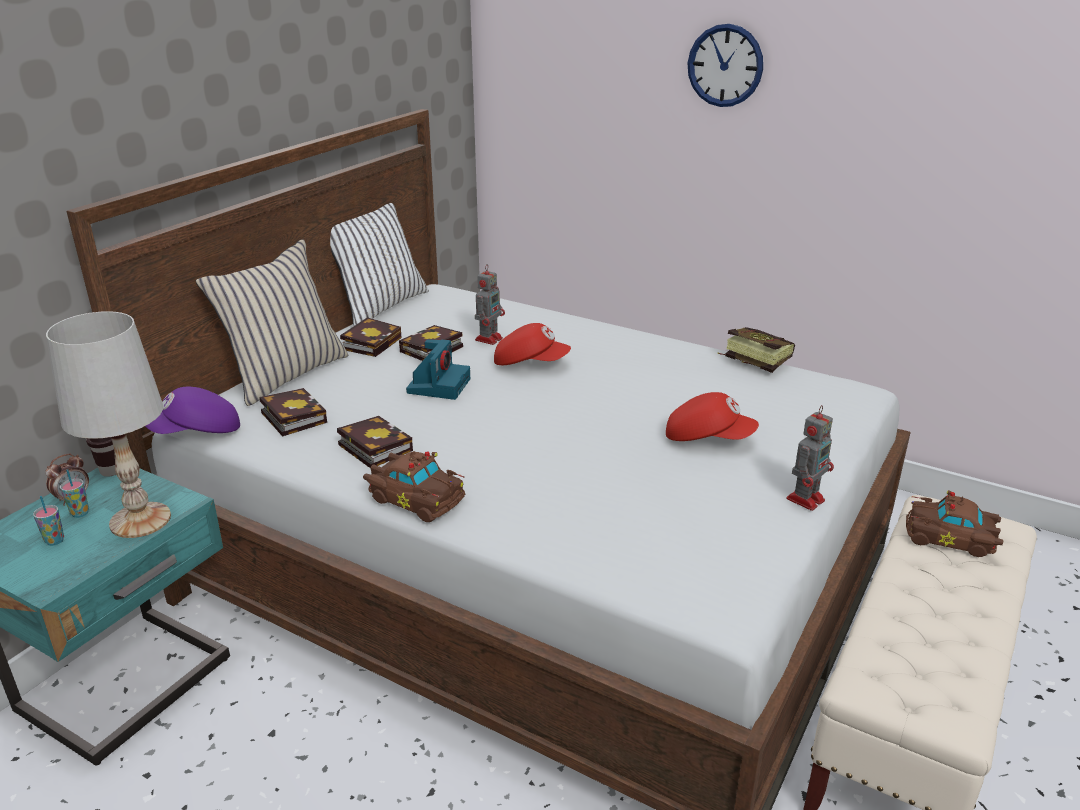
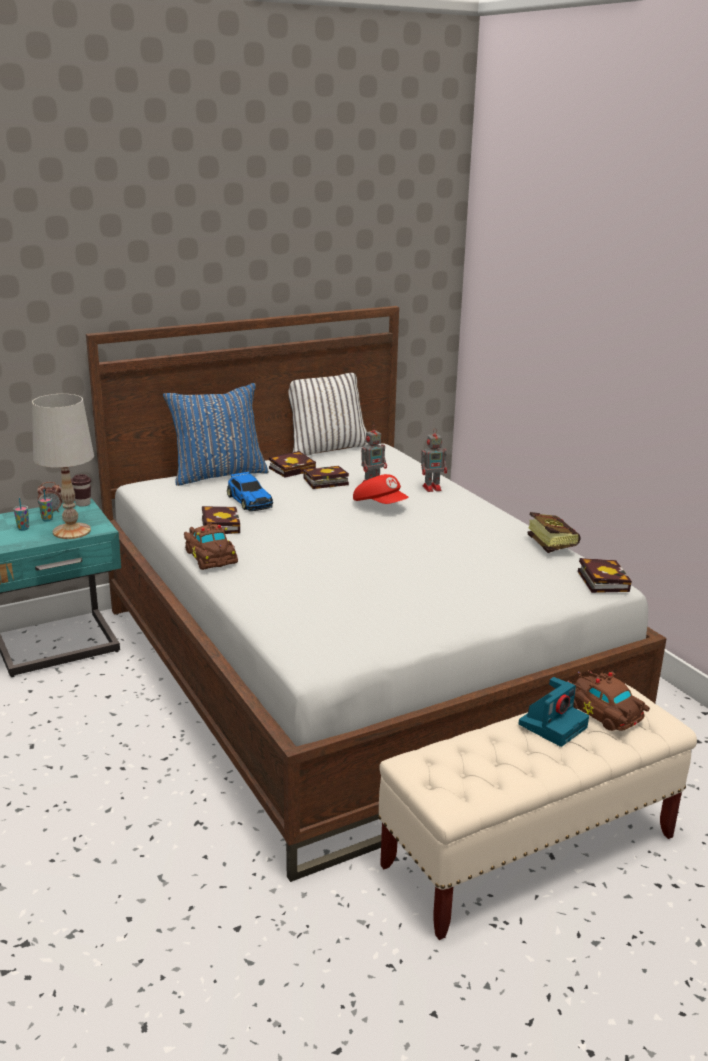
camera: 30 degrees right, 5 degrees down
(197, 433) = (134, 492): purple cap -> none
(285, 375) = (218, 474): beige pillow -> blue pillow
(291, 416) = (194, 497): book -> book (601, 580)
(370, 401) = (249, 500): none -> toy car
(439, 385) = (302, 502): camera -> camera (553, 725)
(708, 438) = (440, 578): red cap -> none
(725, 65) = (613, 299): wall clock -> none
(806, 498) = (456, 629): toy robot -> toy robot (433, 488)

